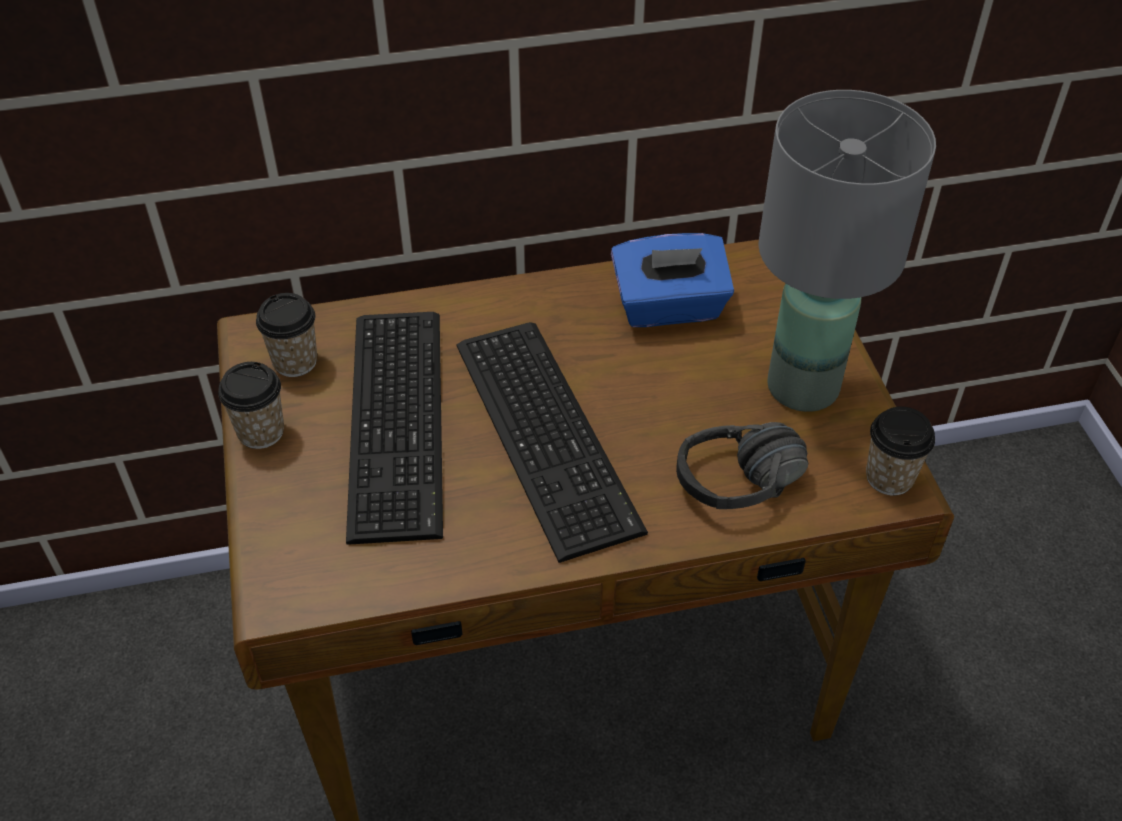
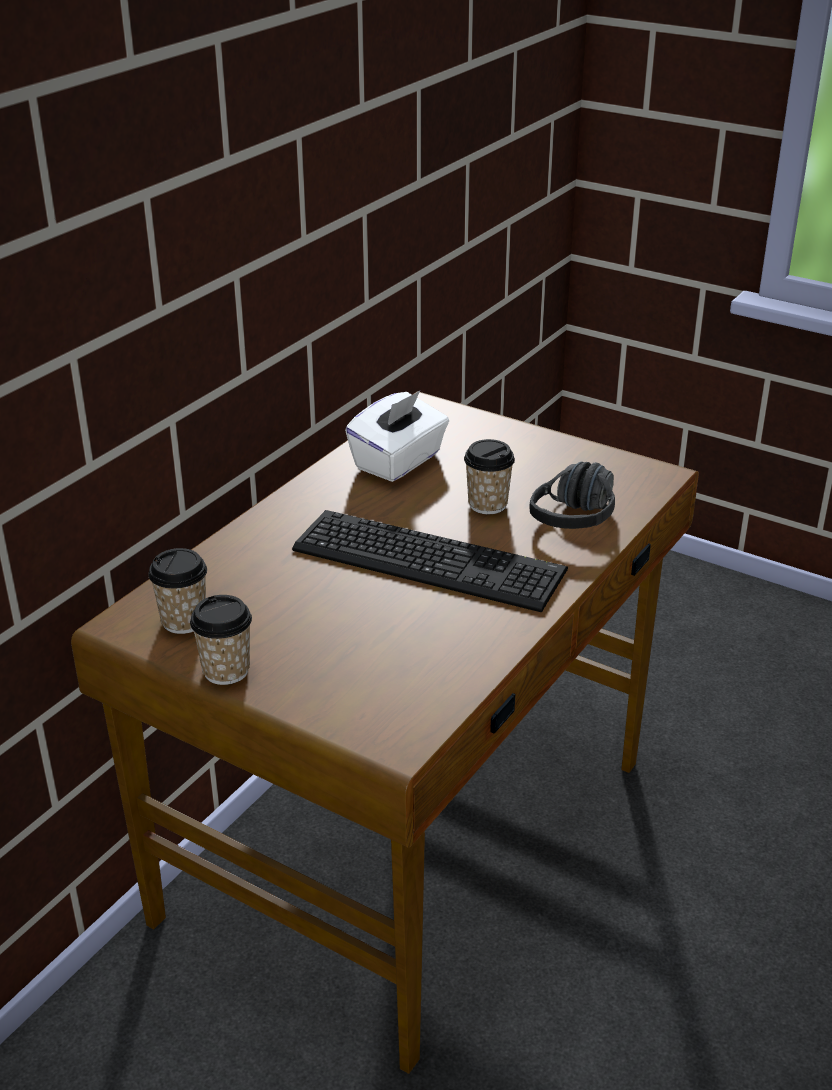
camera: 45 degrees left, 15 degrees down
(402, 418) = (318, 605): keyboard -> none
(669, 307) = (399, 461): blue tissue box -> white tissue box
(803, 388) = (539, 458): grey table lamp -> none
(889, 477) = (646, 472): cup -> cup (487, 504)

